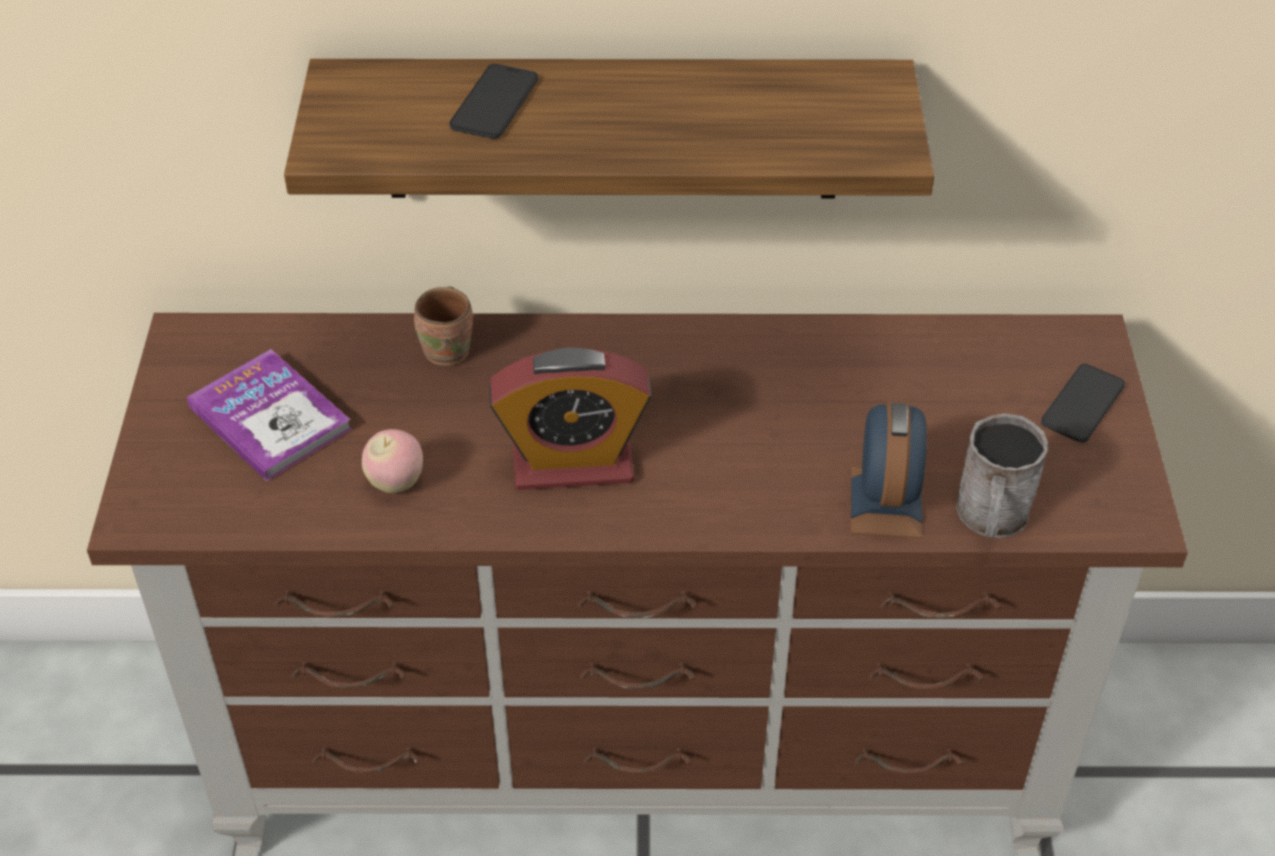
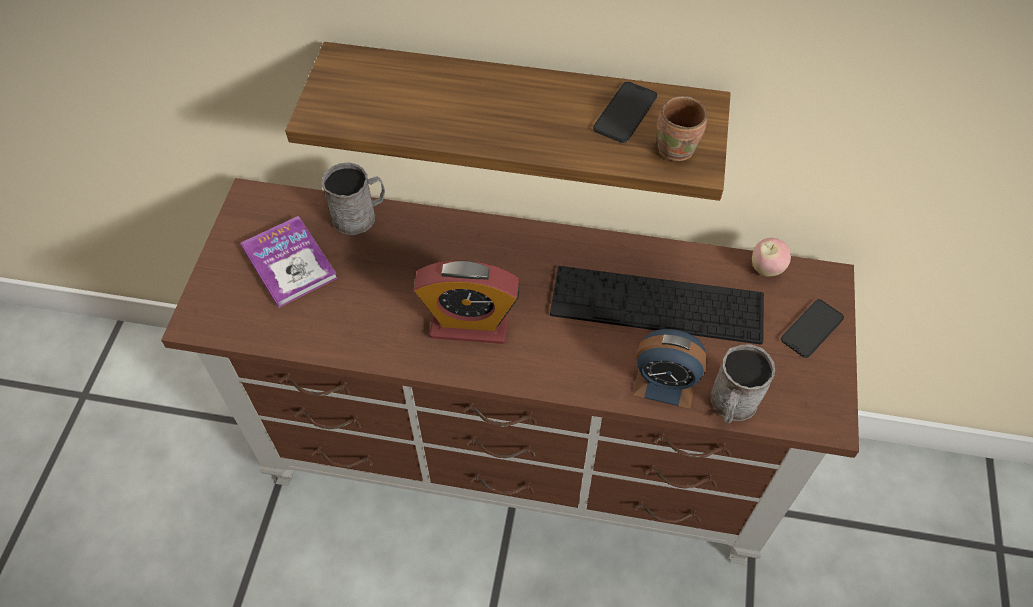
camera: 10 degrees right, 10 degrees up
(367, 340) = (360, 215): none -> grey mug
(396, 482) = (356, 321): apple -> apple (766, 269)
(450, 350) = (410, 230): brown mug -> brown mug (678, 147)
(494, 103) = (435, 91): phone -> phone (625, 113)
(849, 402) = (657, 305): none -> keyboard
(886, 502) = (665, 382): alarm clock -> alarm clock turned 90 degrees clockwise

